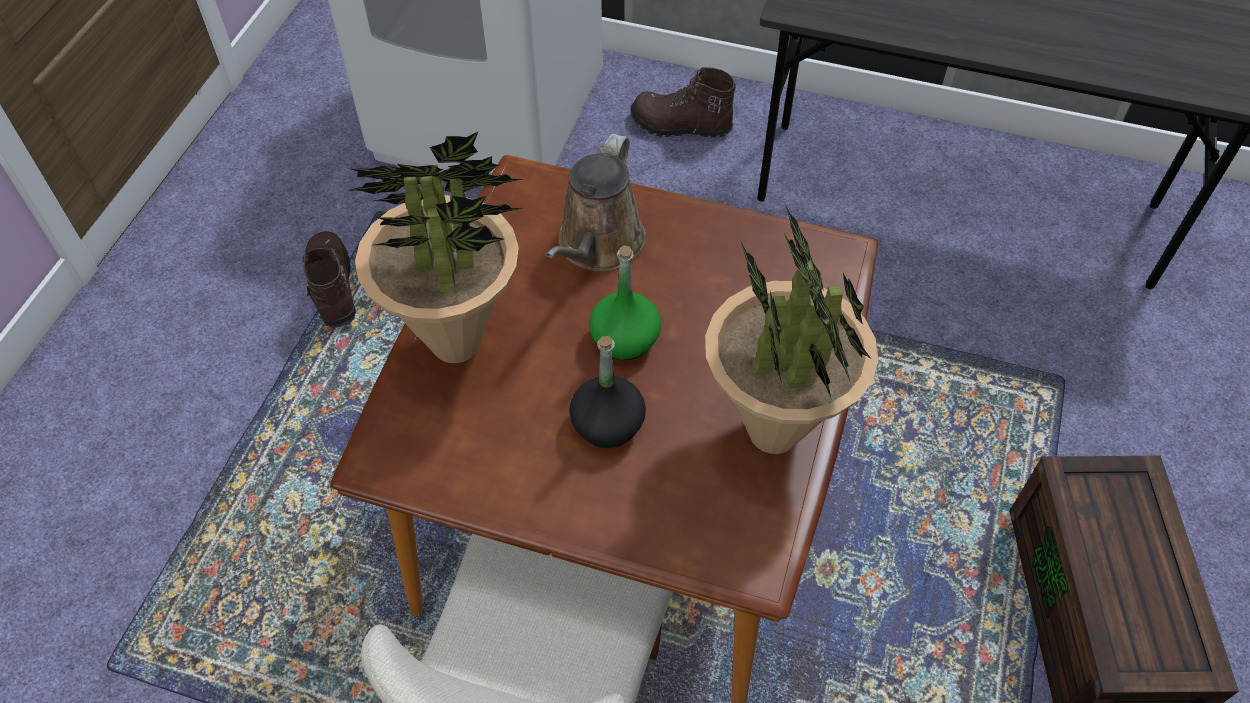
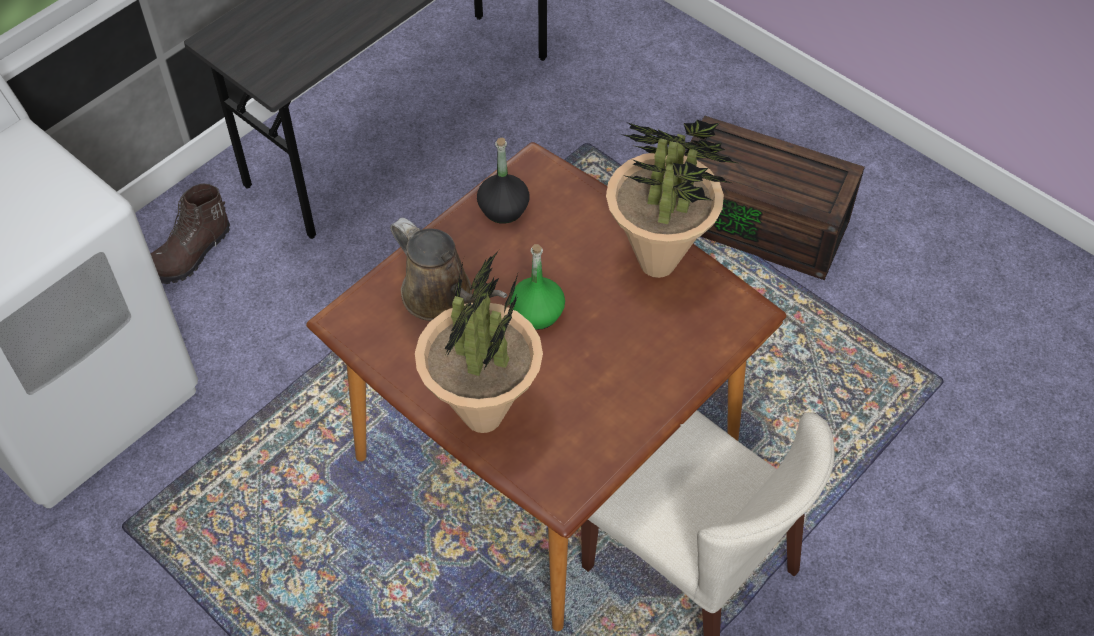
camera: 65 degrees left, 0 degrees up
(332, 288) = (189, 594): brown boot -> none
(607, 424) = (603, 350): black bottle -> black bottle (503, 209)

